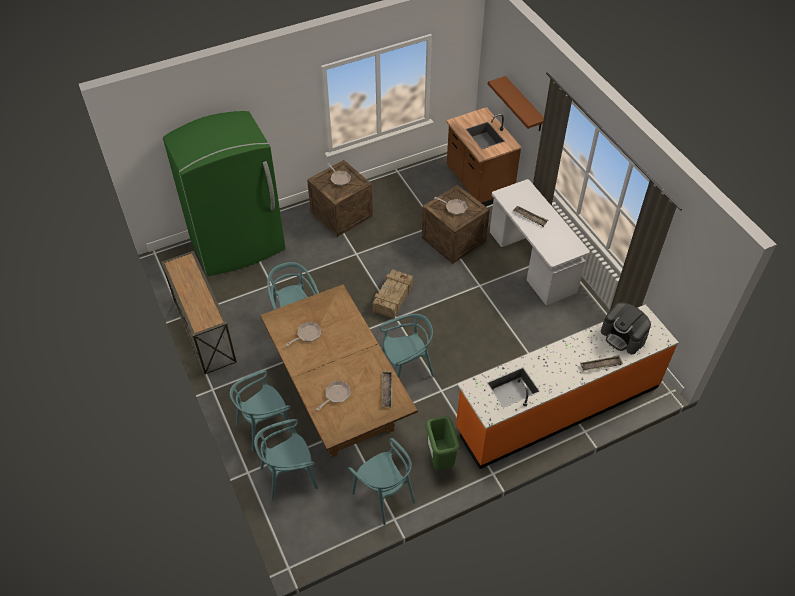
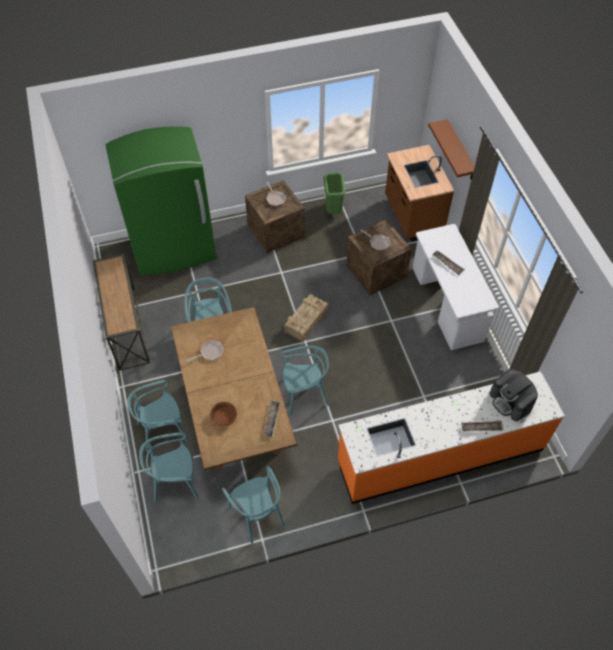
camera: 10 degrees right, 5 degrees up
(336, 395) = (223, 417): frying pan -> brown bowl
(440, 459) = (316, 488): green trash can -> green trash can (333, 210)

